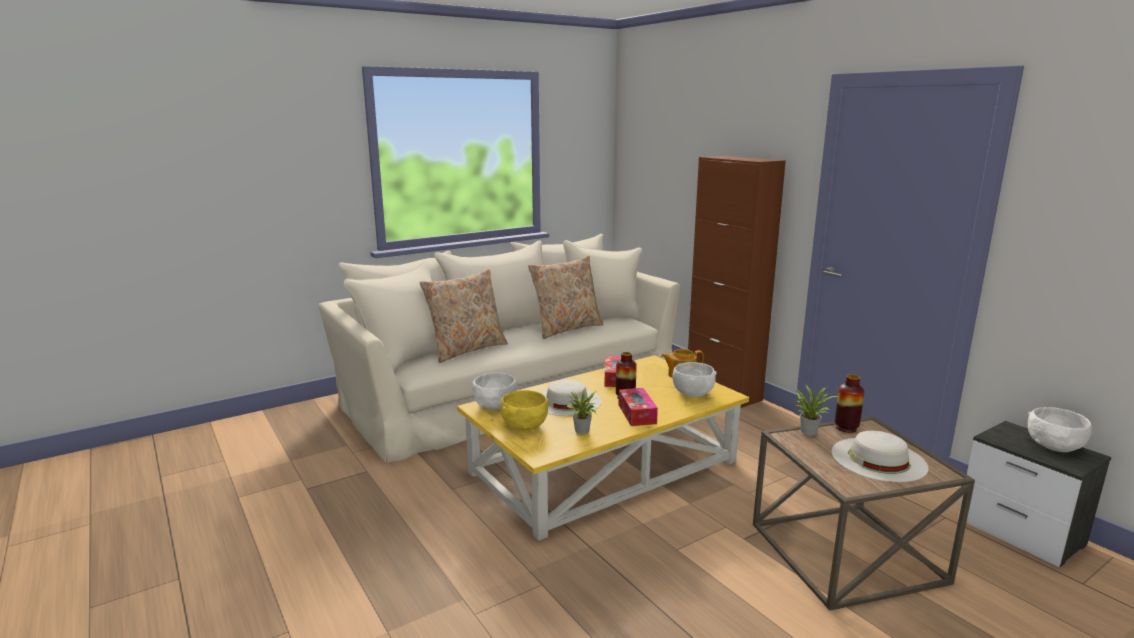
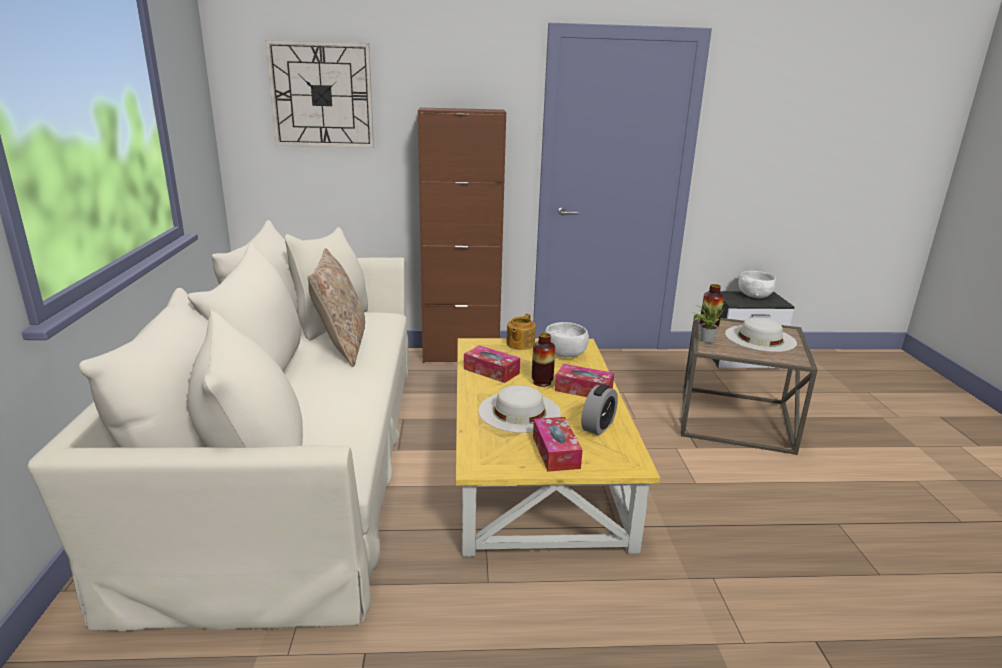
camera: 60 degrees left, 5 degrees up
(466, 349) = (311, 418): beige pillow -> none
(495, 405) = (484, 453): white bowl -> none
(524, 425) = (555, 452): yellow bowl -> tissue box
(582, 431) = (598, 426): potted plant -> alarm clock
(667, 143) = (322, 95): none -> wall clock

